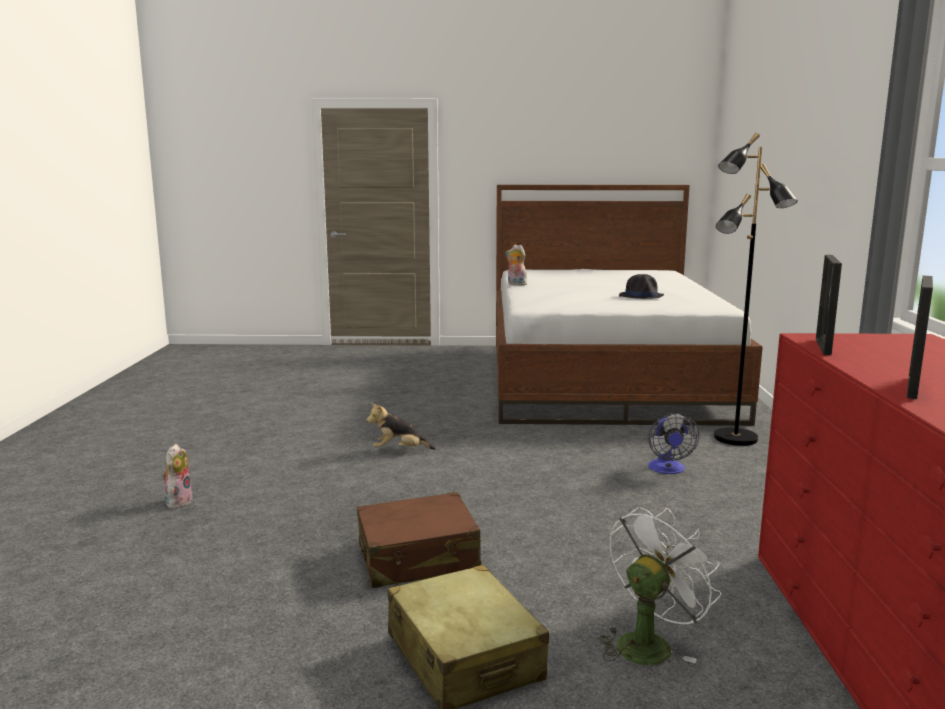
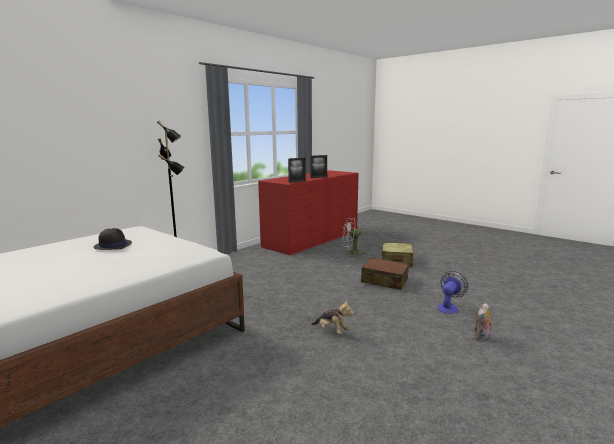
camera: 140 degrees left, 0 degrees up
(515, 284) = (86, 291): plush toy -> none
(668, 469) = (243, 279): fan -> fan (449, 307)

